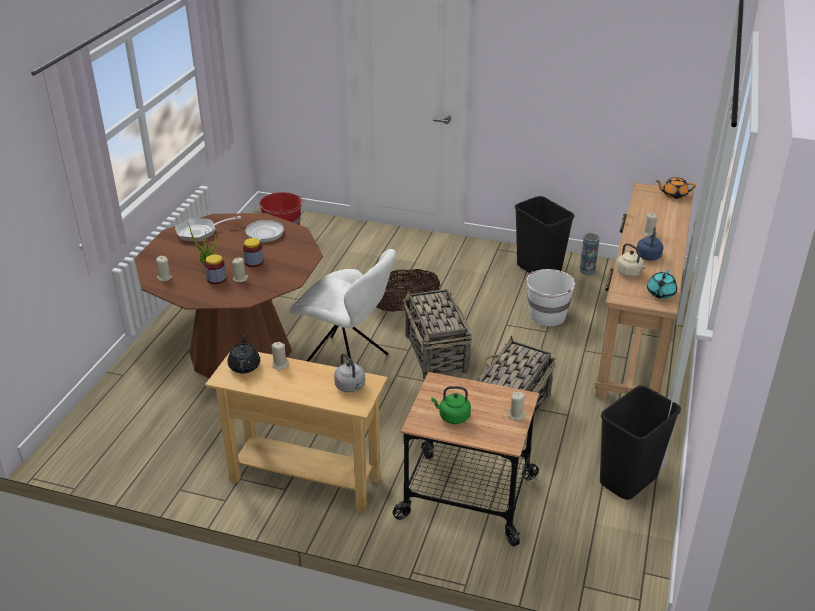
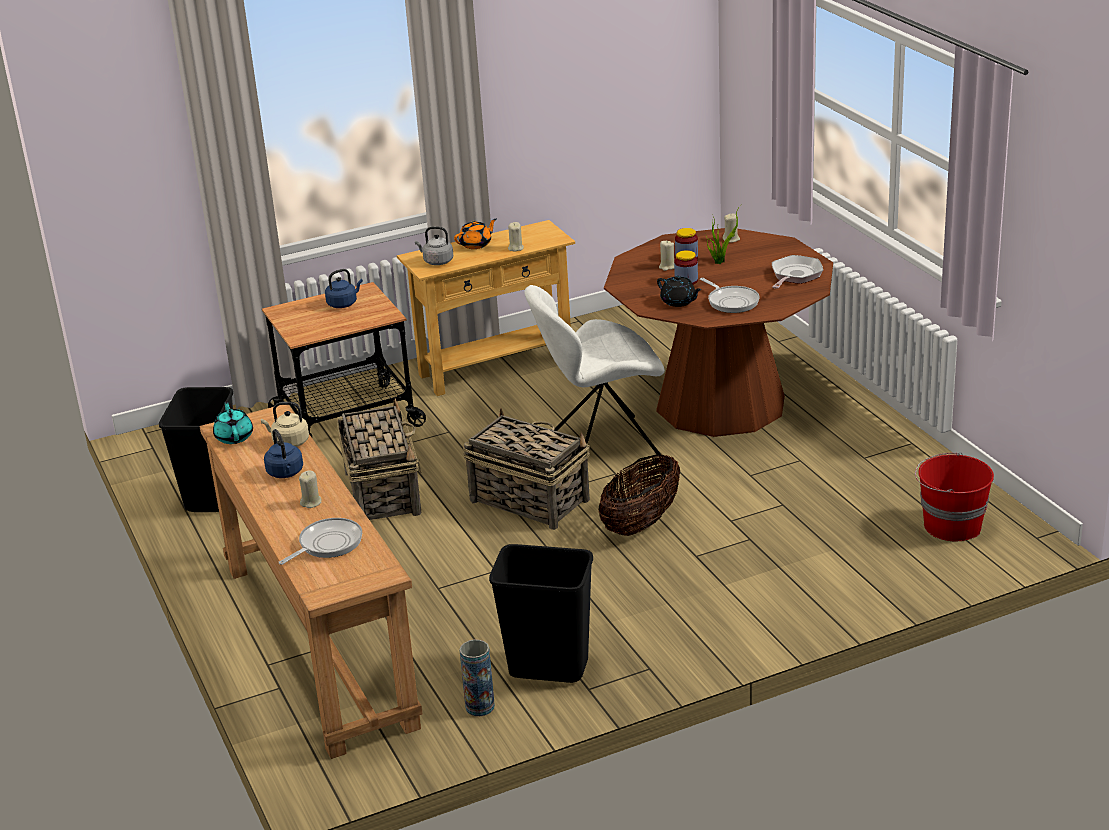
camera: 140 degrees right, 5 degrees down
(244, 366) = (541, 237): black teapot -> black teapot (678, 302)
(452, 417) = (343, 304): green kettle -> blue kettle
(516, 415) = (292, 326): beige candle -> none
(547, 316) = (459, 607): white bucket -> none
(659, 211) = (327, 544): none -> frying pan
(673, 195) = (330, 584): orange teapot -> orange teapot (476, 244)

